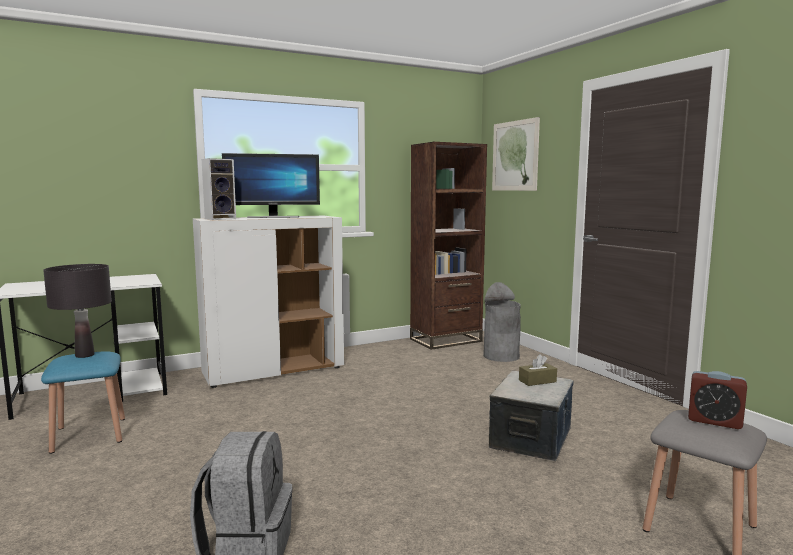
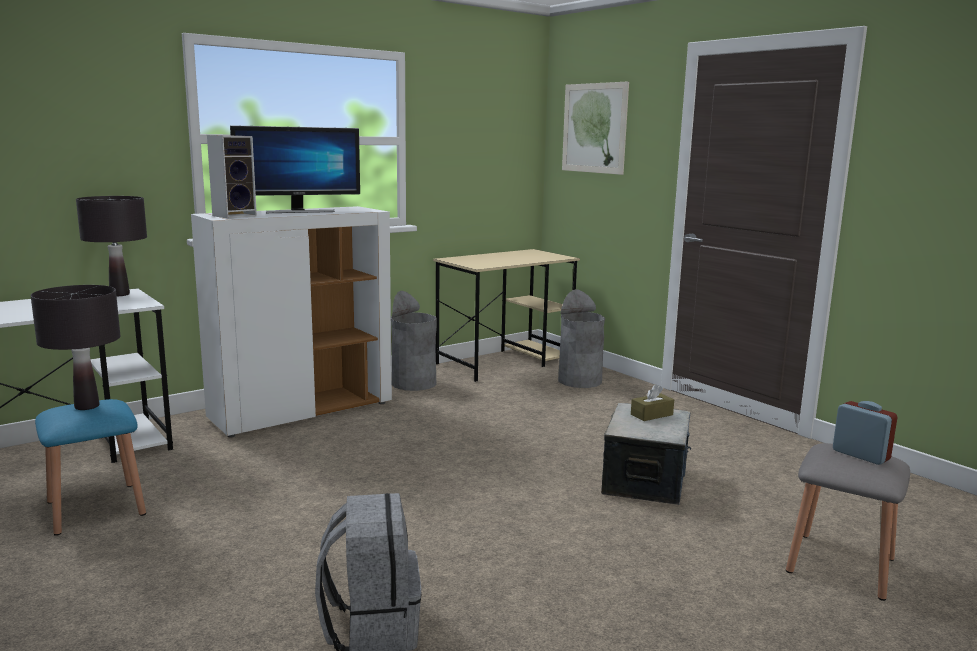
camera: 10 degrees left, 5 degrees up
(138, 277) = (119, 294): none -> black table lamp
(367, 354) = (414, 383): none -> grey trash can
(446, 340) = (505, 362): brown bookcase -> beige desk
(714, 421) = (860, 455): alarm clock -> alarm clock turned 150 degrees counterclockwise

